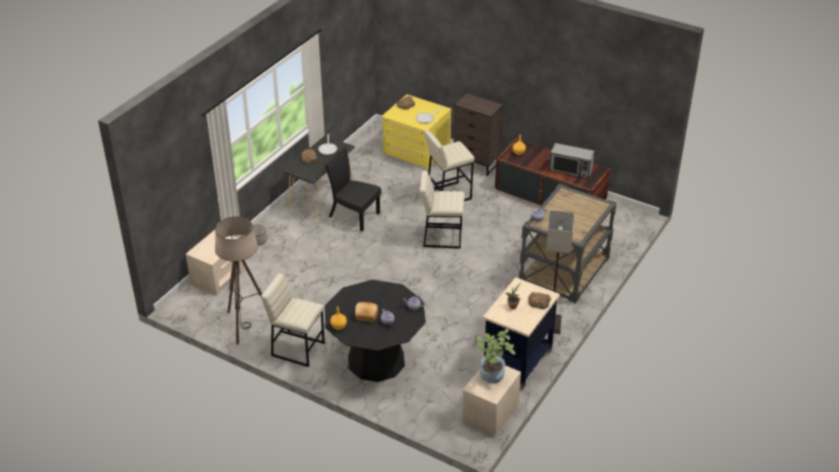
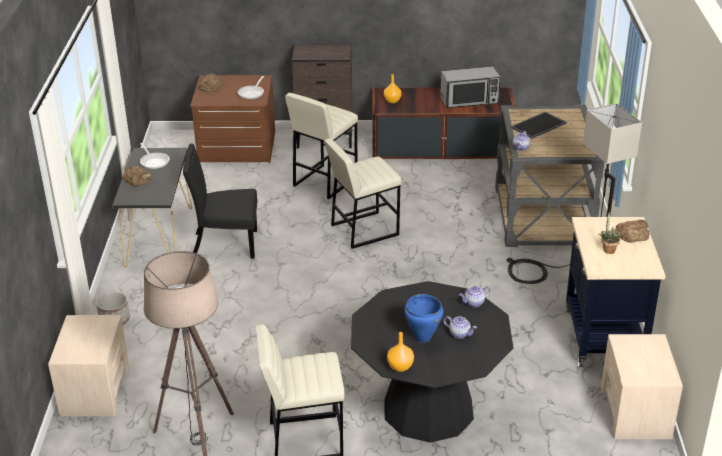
camera: 30 degrees left, 5 degrees down
(366, 315) = (422, 337): bread -> blue cooking pot
(416, 151) = (237, 147): yellow dresser -> brown dresser
(492, 377) = (641, 355): potted plant -> none
(567, 207) = (539, 126): none -> tray

